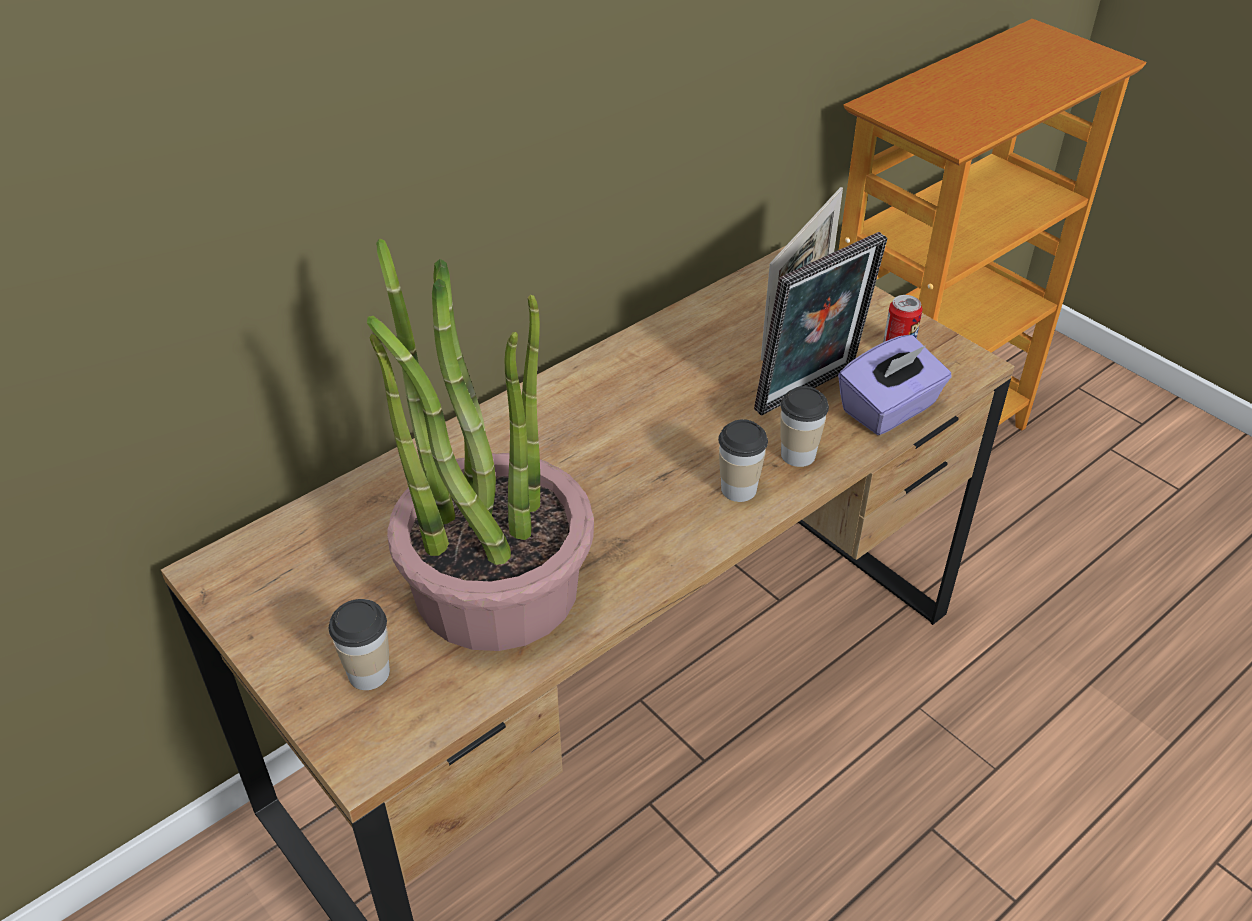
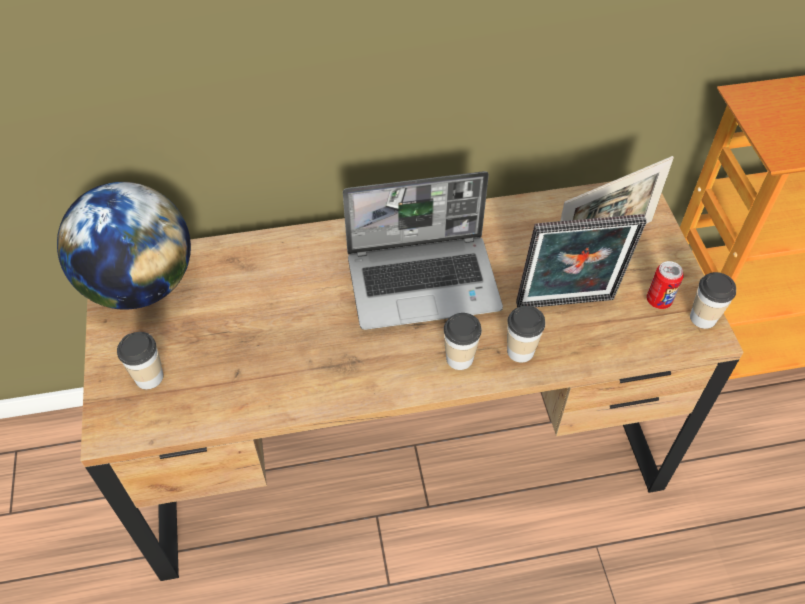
camera: 30 degrees right, 10 degrees up
(269, 575) = (141, 285): none -> globe
(495, 585) = (258, 354): potted plant -> none
(636, 429) = (425, 282): none -> laptop
(889, 409) = (615, 345): purple tissue box -> none
(952, 350) = (703, 317): none -> cup

